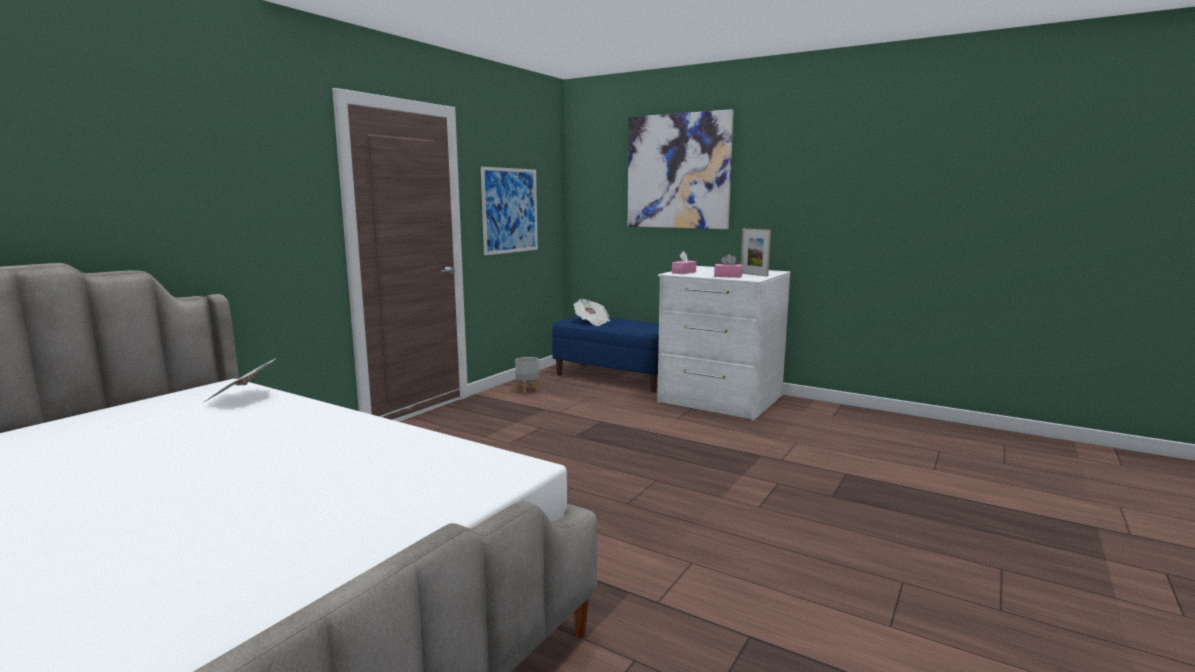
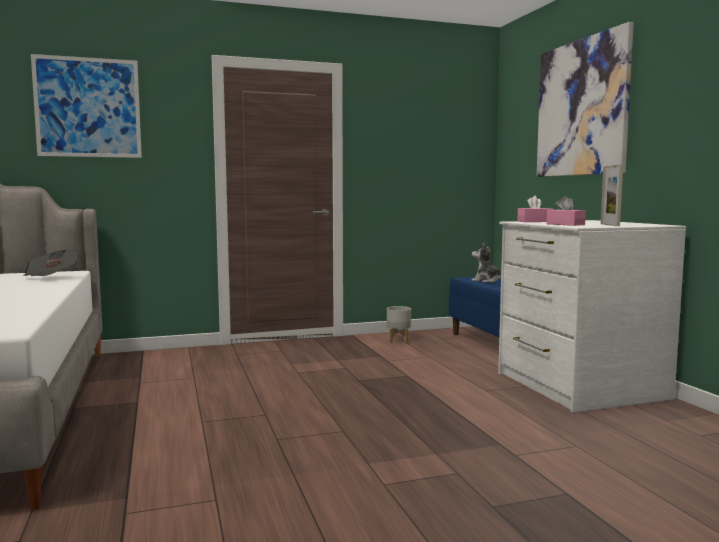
camera: 40 degrees right, 5 degrees down
(510, 210) = (410, 161): picture -> picture (88, 107)
(592, 322) = (487, 281): newspaper -> plush toy

